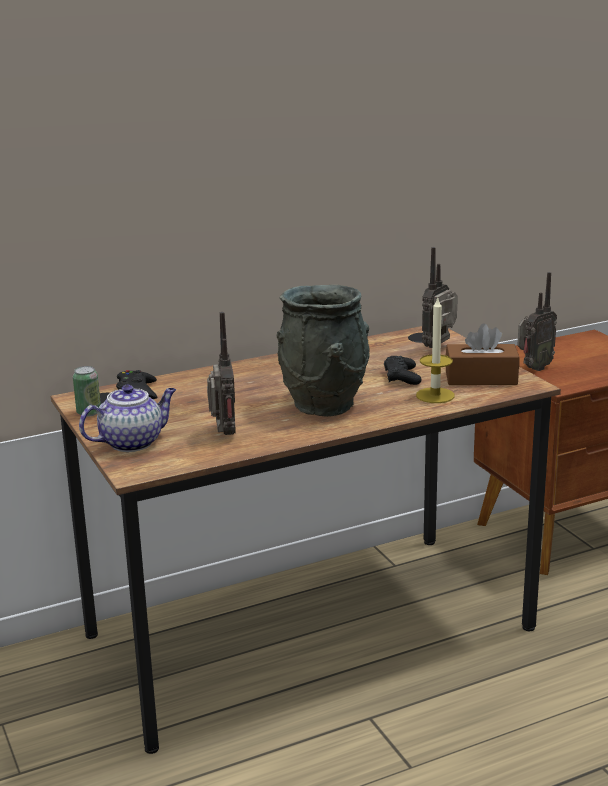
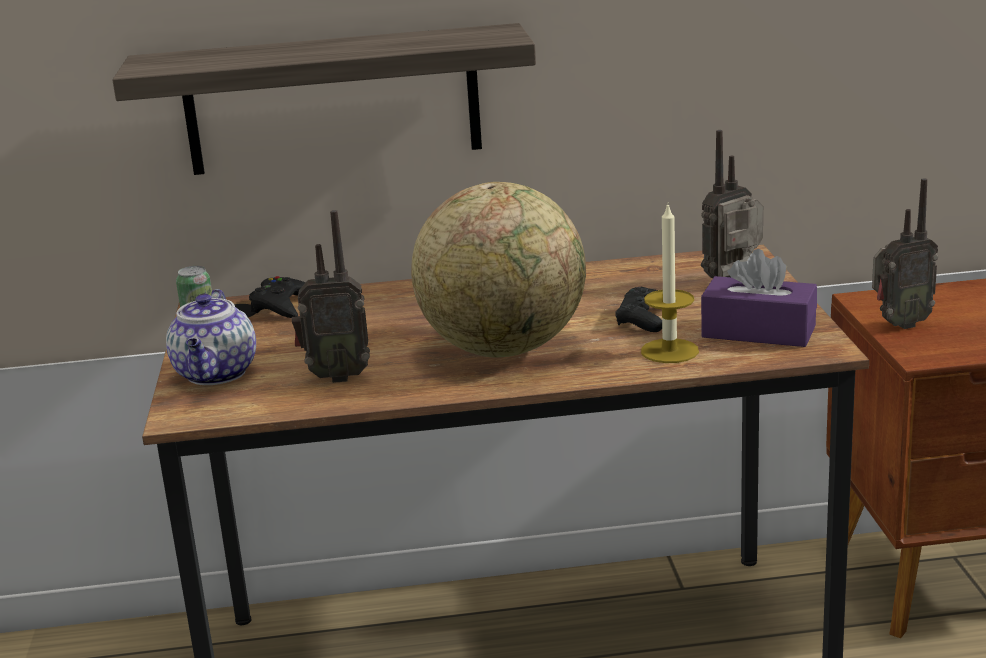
camera: 20 degrees right, 0 degrees up
(132, 442) = (216, 374): teapot -> teapot turned 105 degrees clockwise
(161, 239) = (332, 100): none -> shelf
(223, 434) = (336, 376): radio -> radio turned 75 degrees clockwise
(325, 405) = (504, 349): grey vase -> globe
(481, 378) = (758, 331): brown tissue box -> purple tissue box

